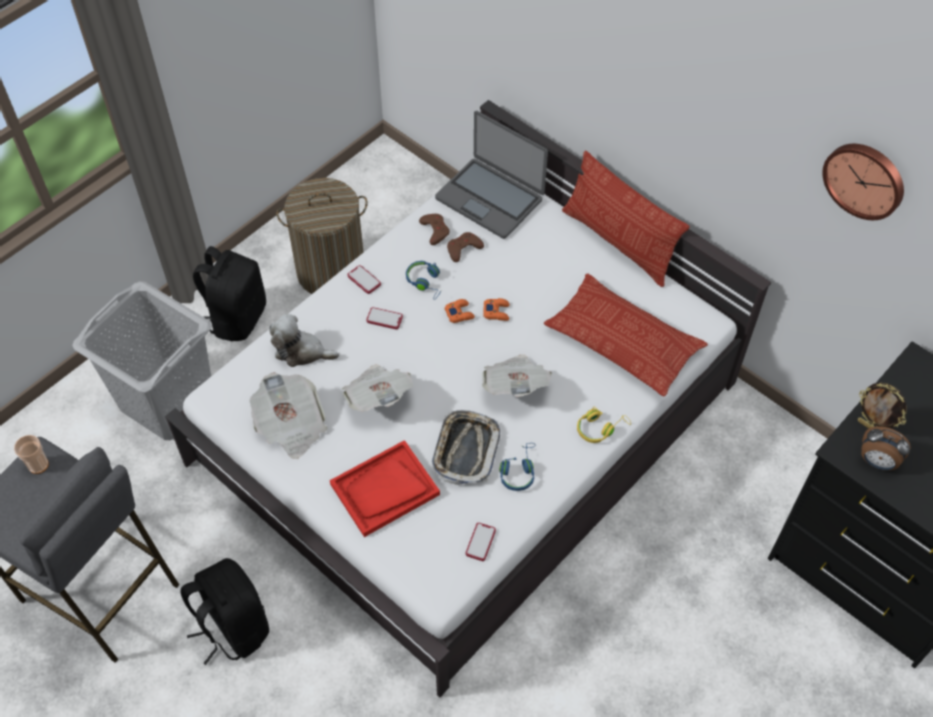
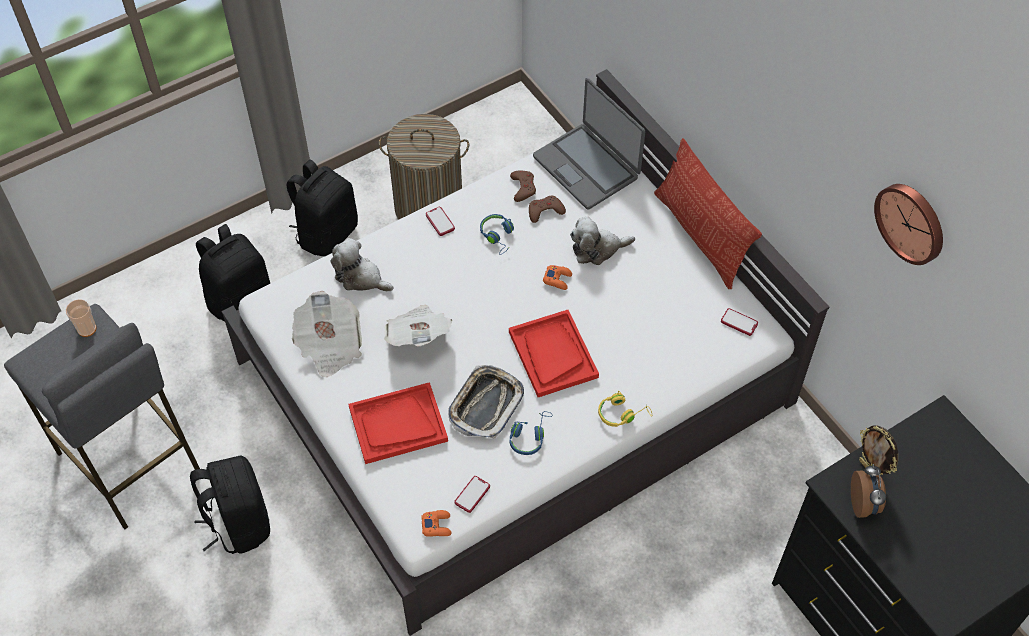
camera: 15 degrees right, 0 degrees up
(167, 400) = (239, 298): grey laundry basket -> black backpack
(384, 319) = (448, 263): phone -> phone (739, 322)
(459, 313) = (521, 273): orange game controller -> orange game controller (437, 525)
(515, 386) = (552, 354): newspaper -> red tray
(525, 275) = (597, 249): none -> plush toy
(623, 340) = (673, 334): pillow -> none
(877, 462) = (864, 504): alarm clock -> alarm clock turned 135 degrees counterclockwise

